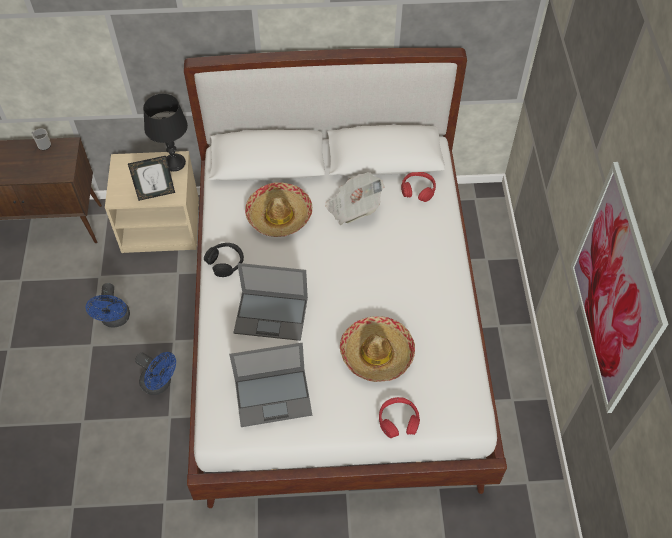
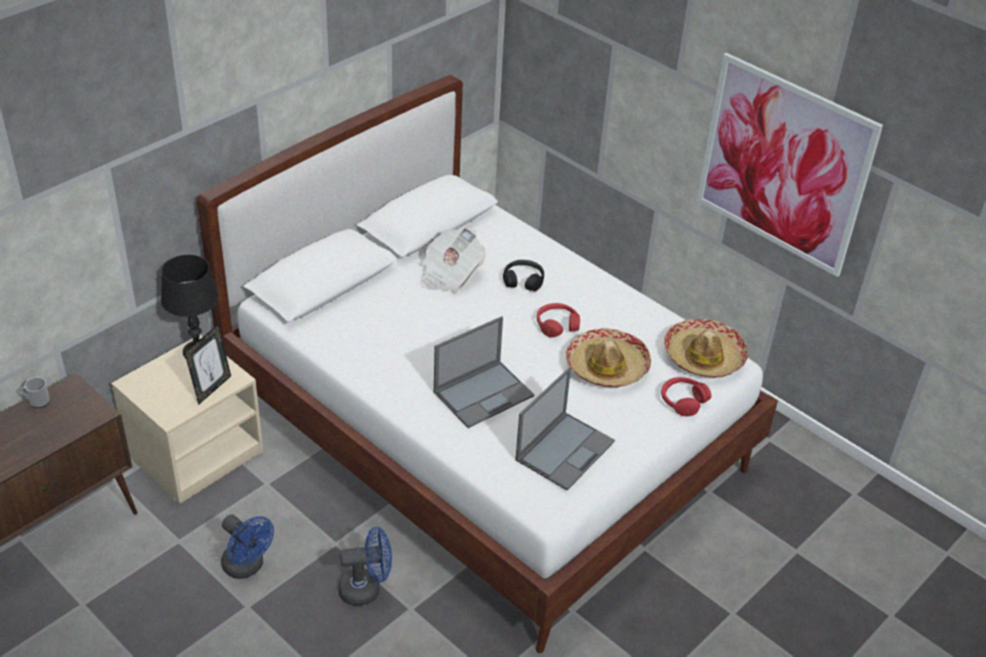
camera: 45 degrees left, 15 degrees down
(225, 262) = (386, 381): black headphones -> black headphones (523, 280)
(279, 215) = (389, 317): hat -> hat (703, 357)
(418, 190) = (488, 232): red headphones -> red headphones (557, 325)

